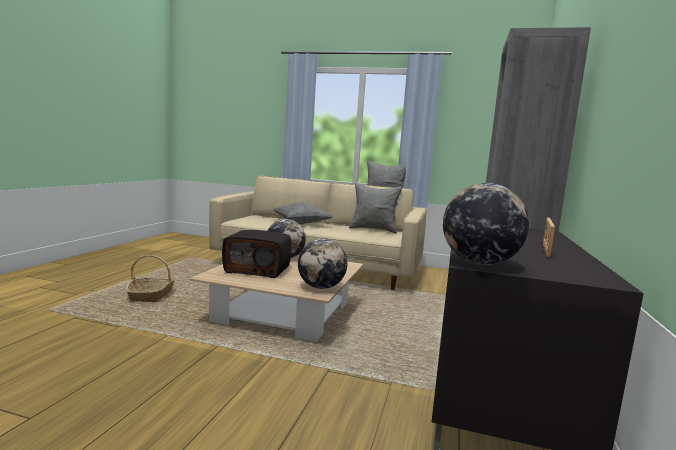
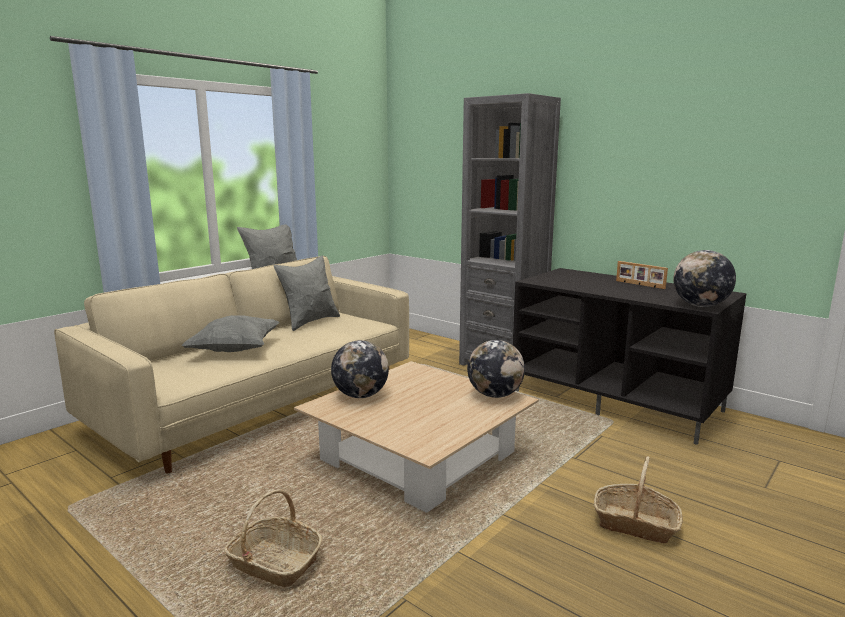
camera: 65 degrees left, 5 degrees up
(220, 403) = (635, 524): none -> basket
(258, 270) = (410, 418): radio -> none

